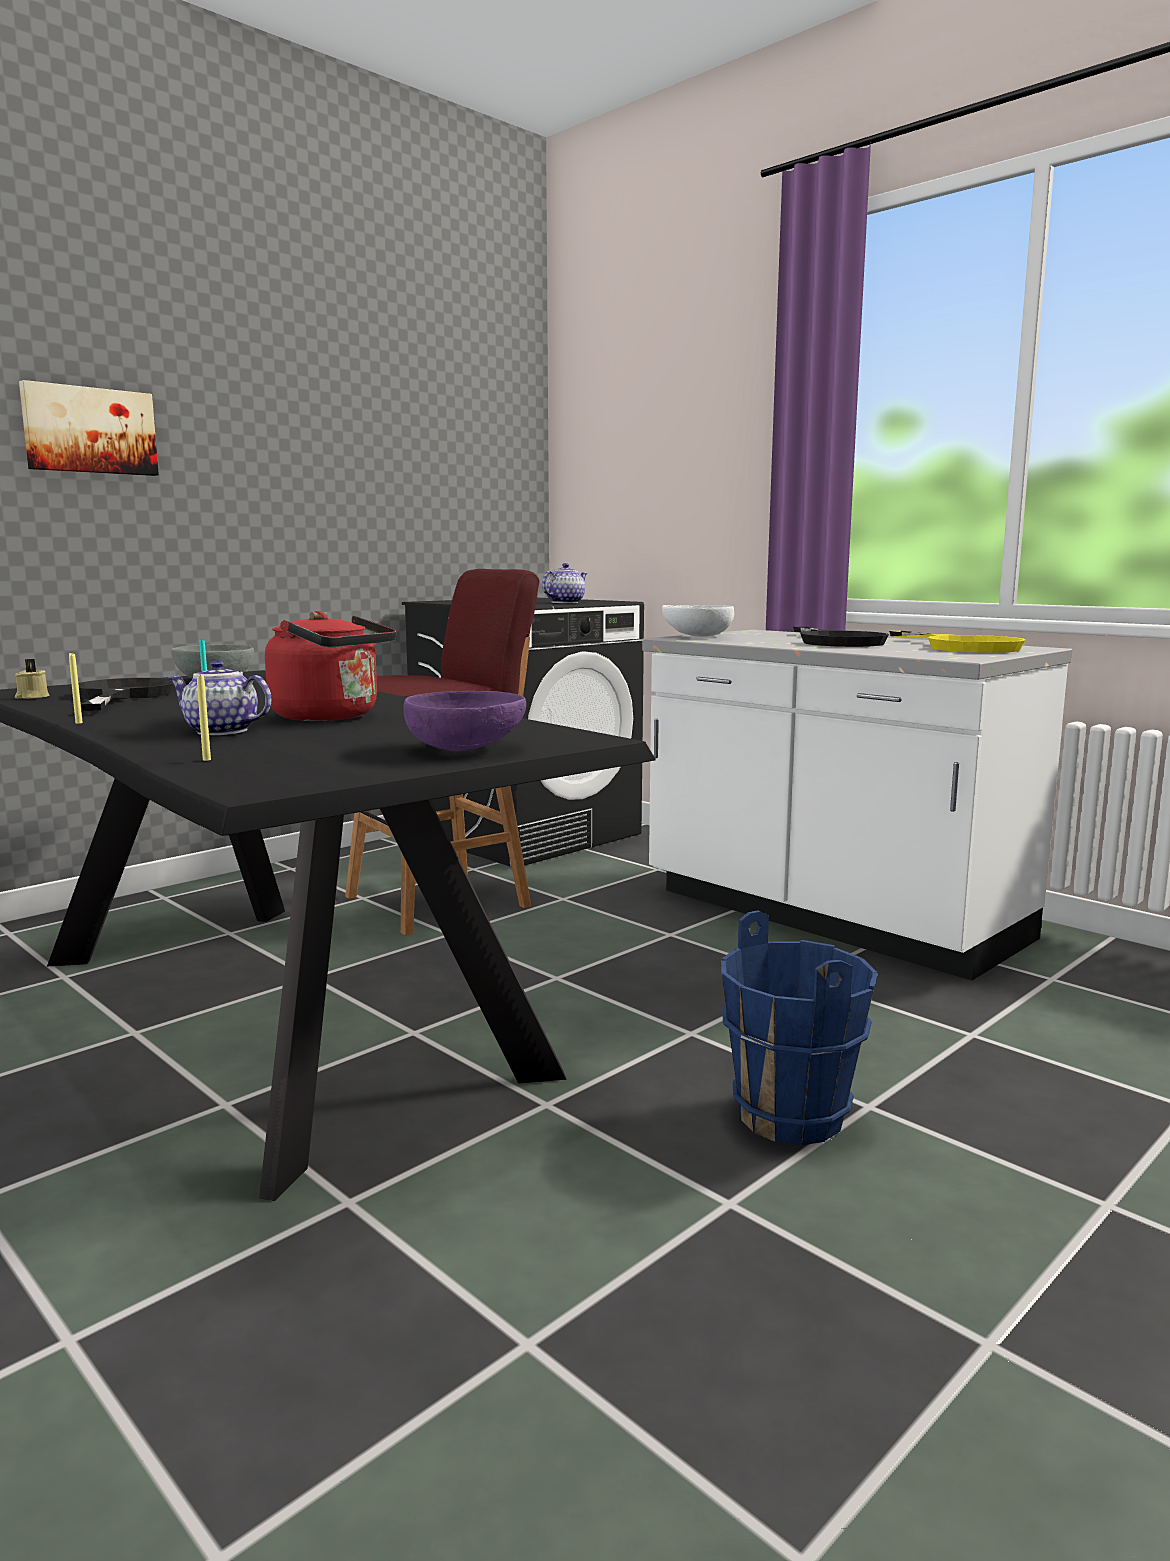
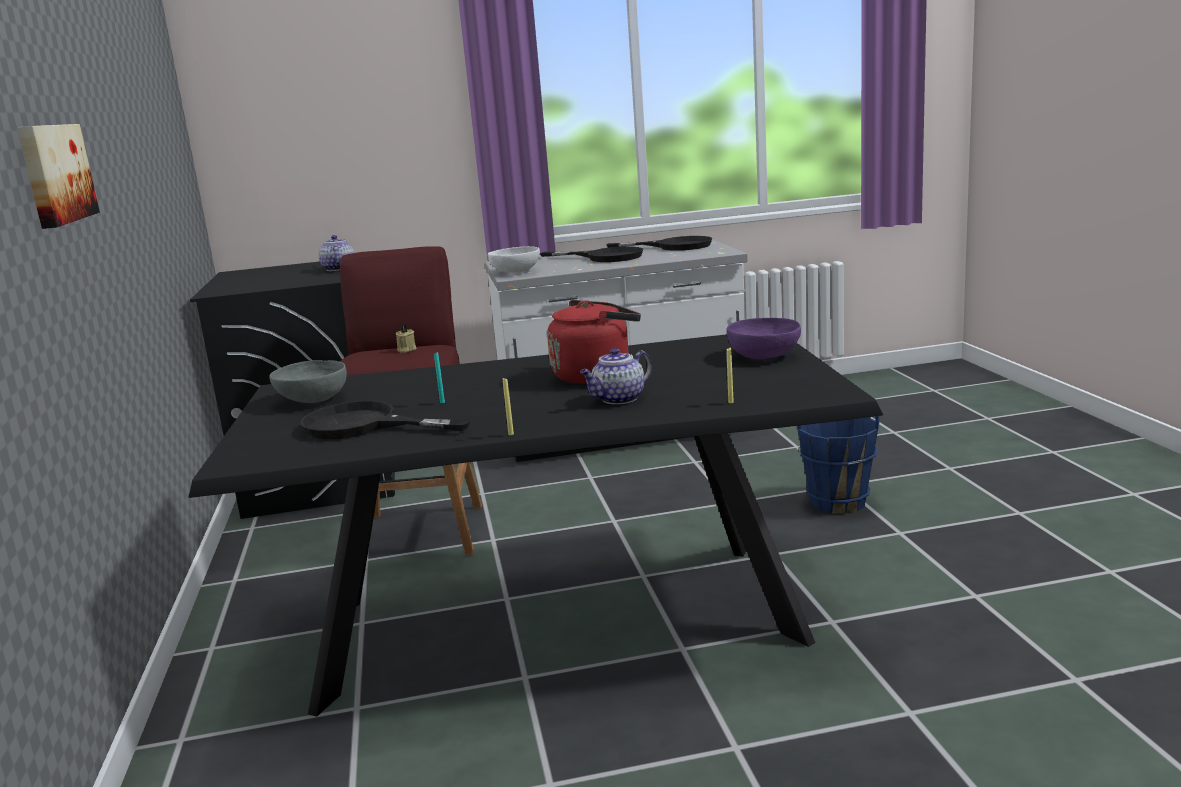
camera: 55 degrees left, 5 degrees up
(32, 697) = (304, 454): beige candle -> beige candle (406, 350)
(963, 647) = (674, 246): yellow frying pan -> black frying pan

